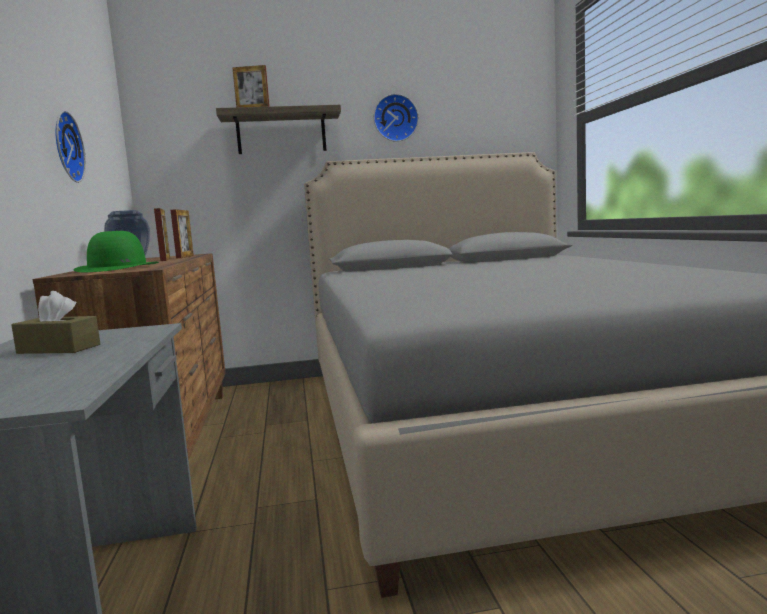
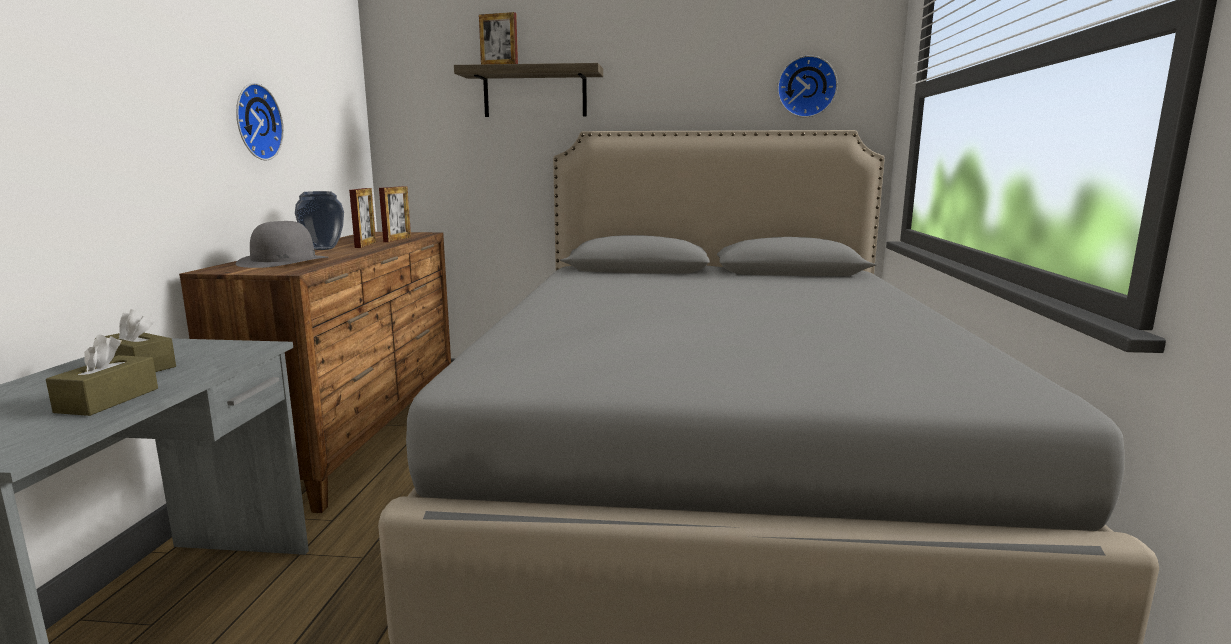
camera: 15 degrees right, 5 degrees up
(78, 366) = (108, 400): none -> brown tissue box
(118, 268) = (283, 261): green hat -> grey hat
(395, 118) = (675, 78): wall clock -> wall clock (806, 87)

